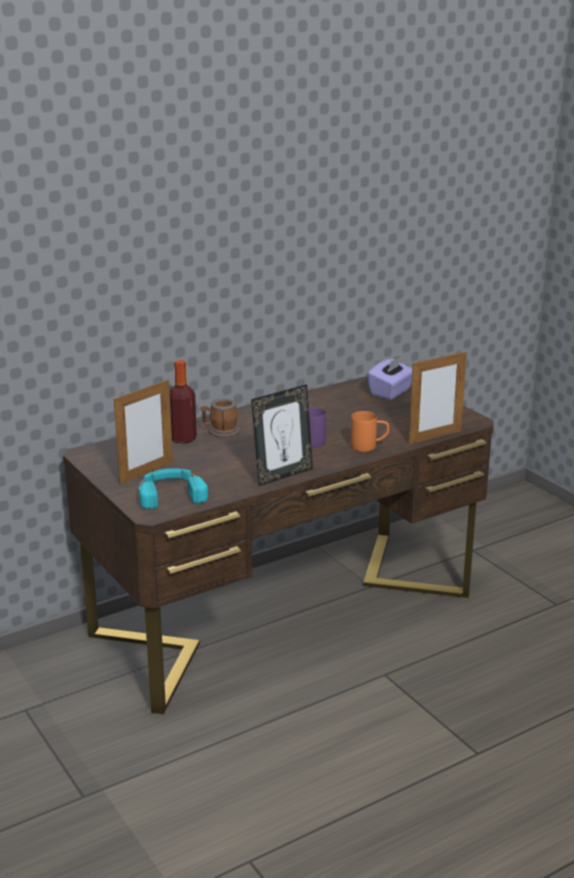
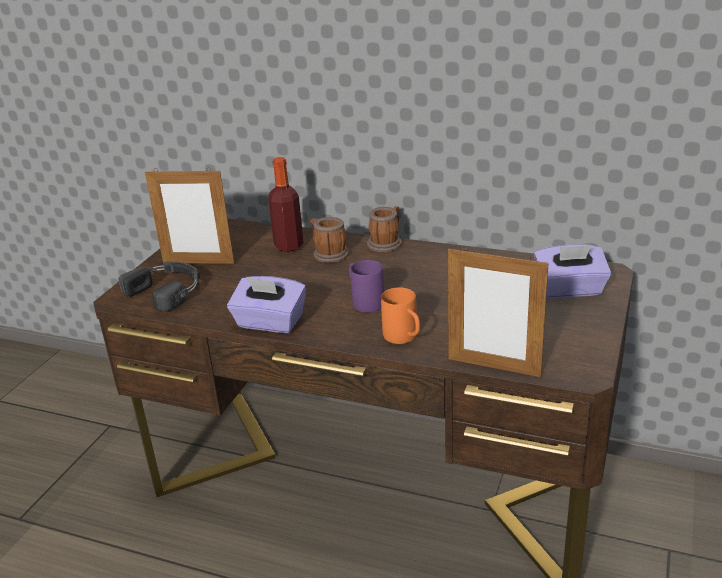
camera: 55 degrees right, 5 degrees up
(170, 493) = (167, 290): turquoise headphones -> black headphones
(241, 412) = (387, 243): none -> mug
(282, 475) = (269, 323): picture frame -> purple tissue box

